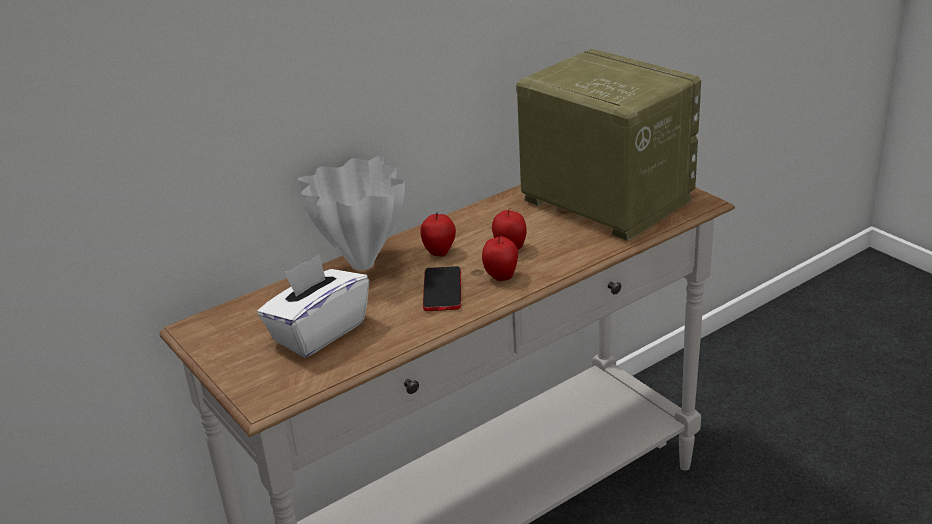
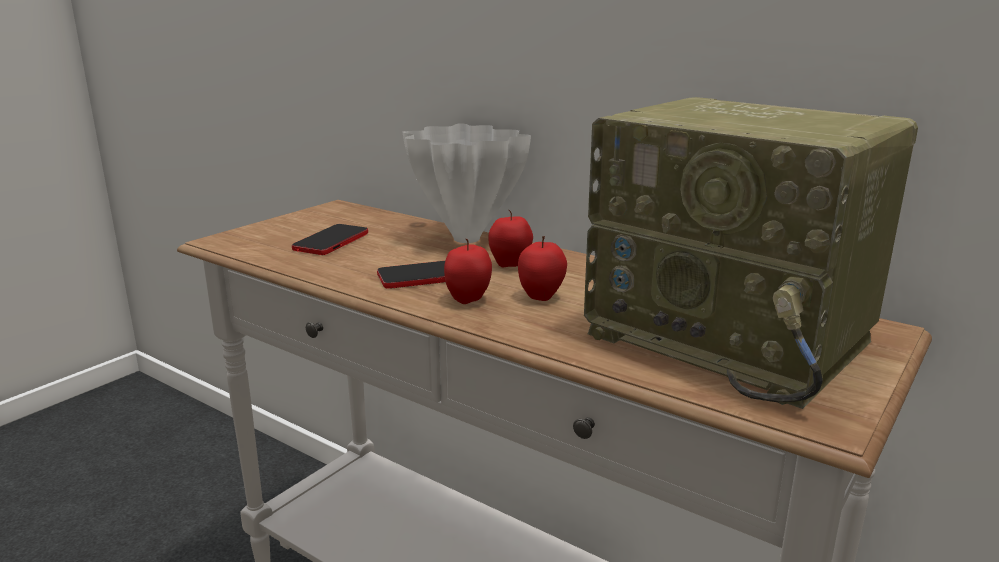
camera: 70 degrees right, 10 degrees down
(318, 332) = (331, 241): white tissue box -> phone
(603, 200) = (734, 338): radio -> radio turned 105 degrees clockwise

